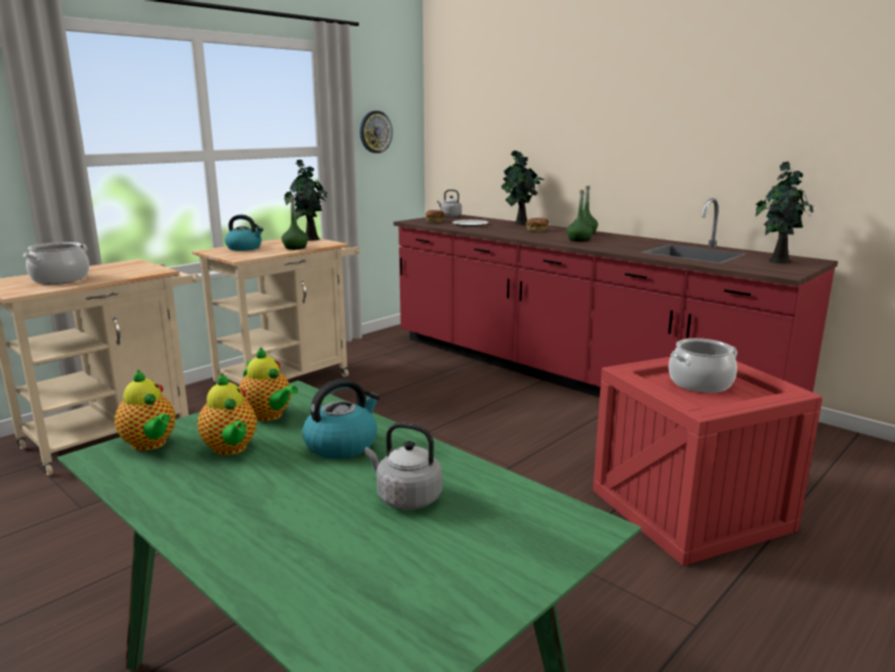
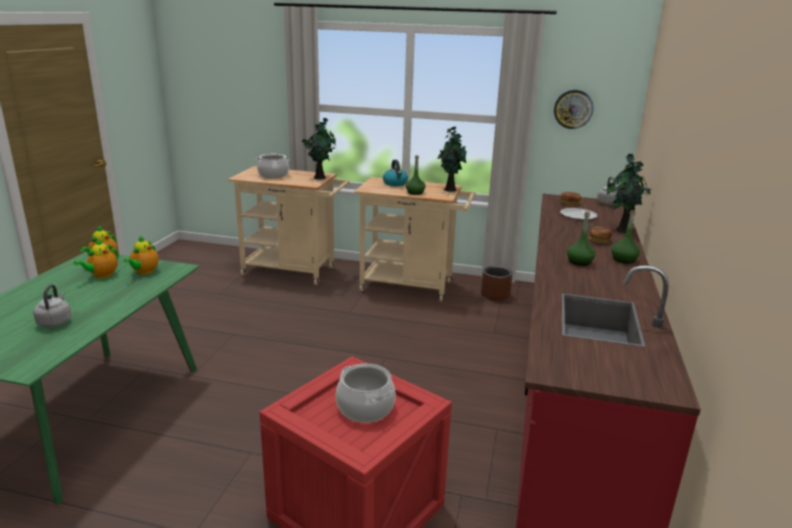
camera: 60 degrees right, 5 degrees up
(342, 445) = (113, 295): kettle -> none
(369, 352) = (495, 295): none -> brown planter
(777, 261) = (627, 367): potted plant -> potted plant (320, 177)

